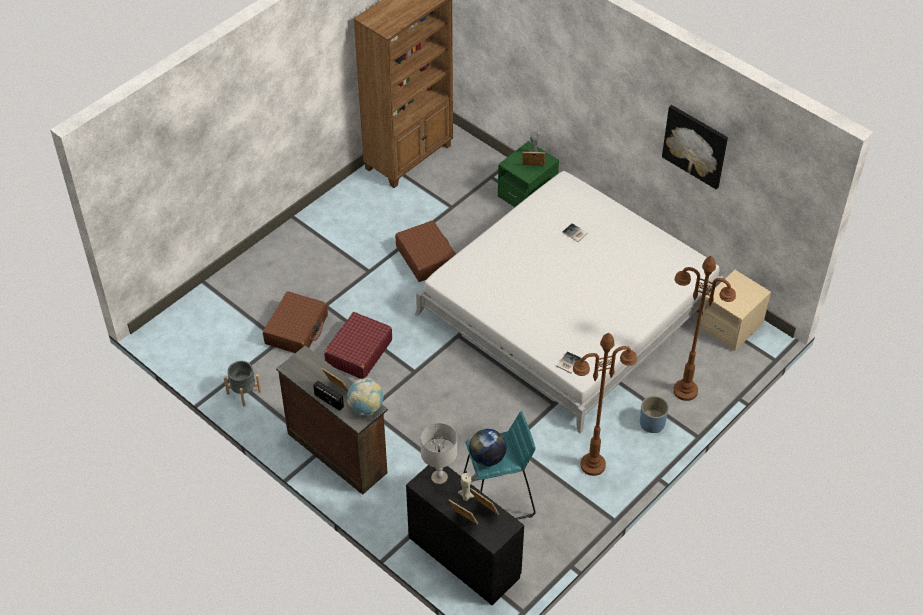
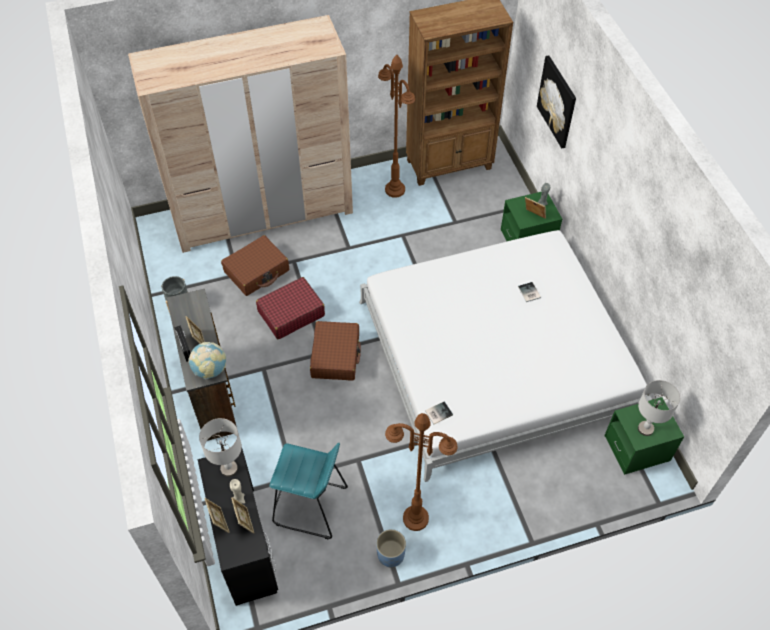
camera: 30 degrees right, 5 degrees up
(261, 274) = (263, 213): none -> beige wardrobe
(426, 257) = (403, 256): brown suitcase -> brown suitcase (335, 356)
(487, 458) = (290, 470): globe -> none
(652, 423) = (497, 506): blue planter -> blue planter (390, 554)
(685, 391) = (549, 490): brown floor lamp -> brown floor lamp (394, 190)
(695, 146) = (663, 258): picture -> picture (557, 101)
(731, 326) = (637, 448): beige nightstand -> green nightstand
(738, 299) = (645, 429): none -> grey table lamp

